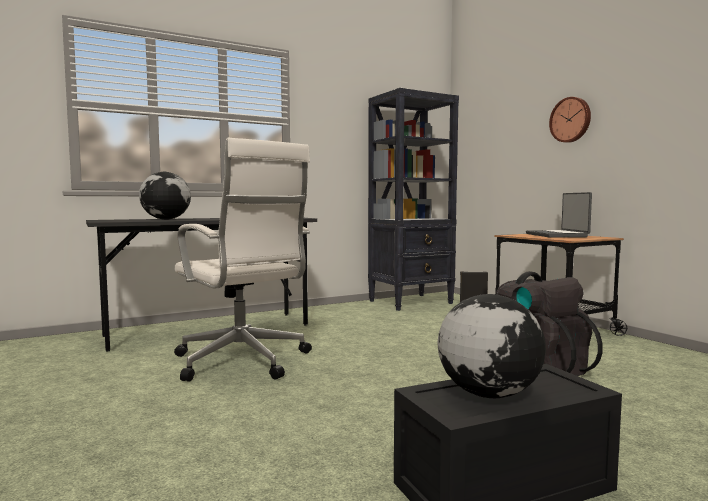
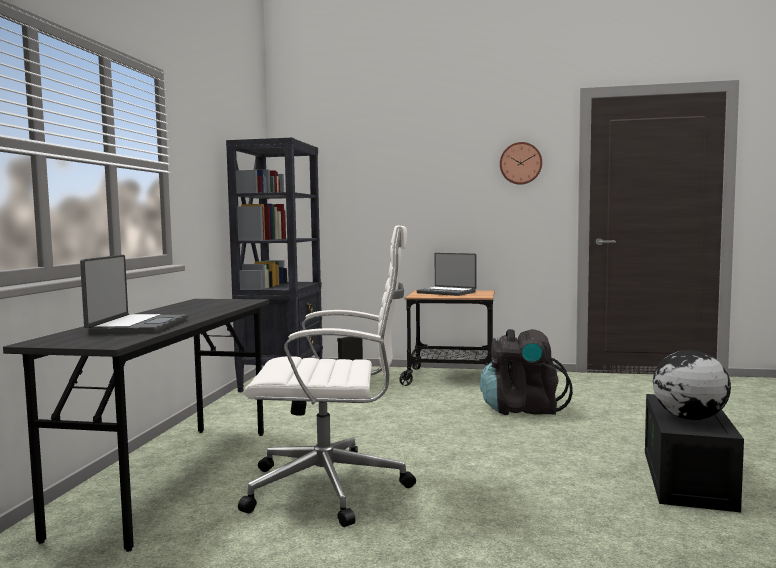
camera: 50 degrees left, 0 degrees up
(166, 219) = (137, 326): globe -> laptop
(571, 120) = (432, 185): wall clock -> wall clock (520, 163)

